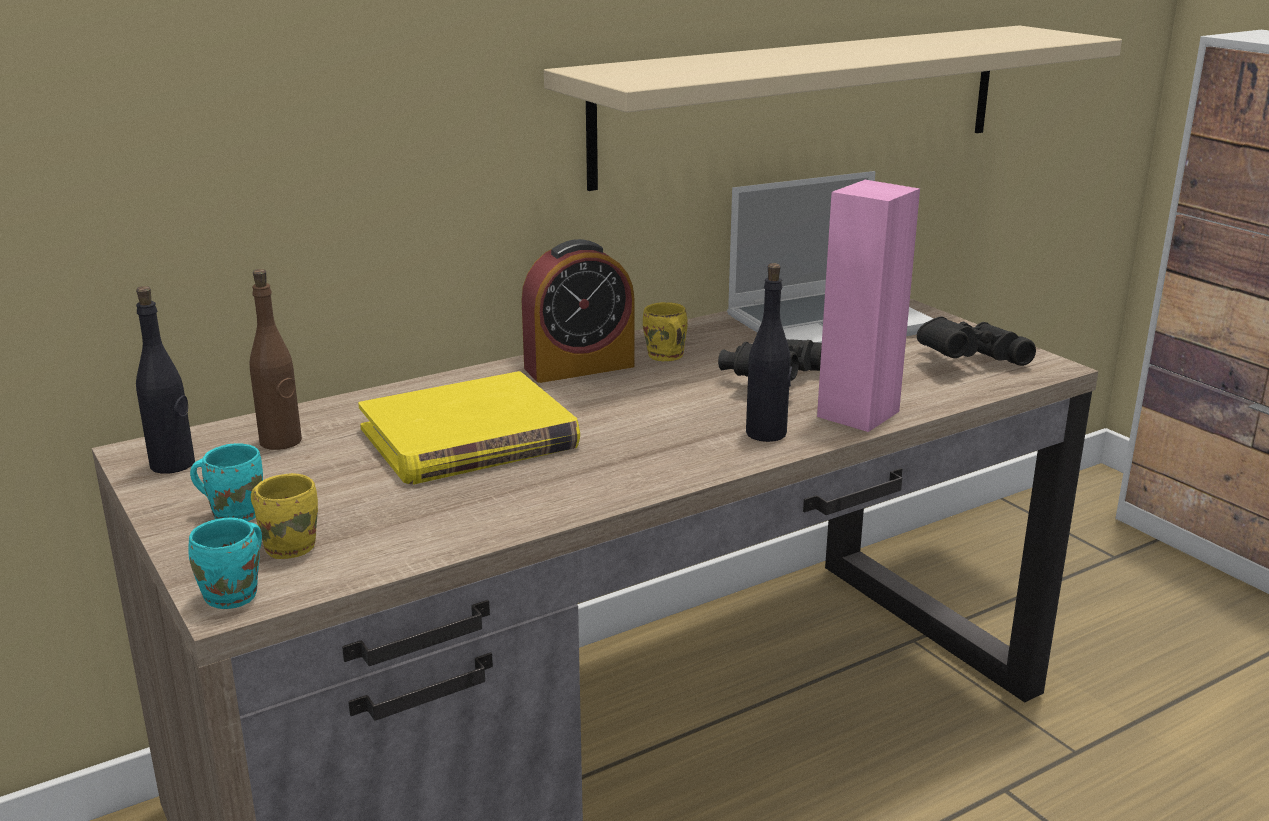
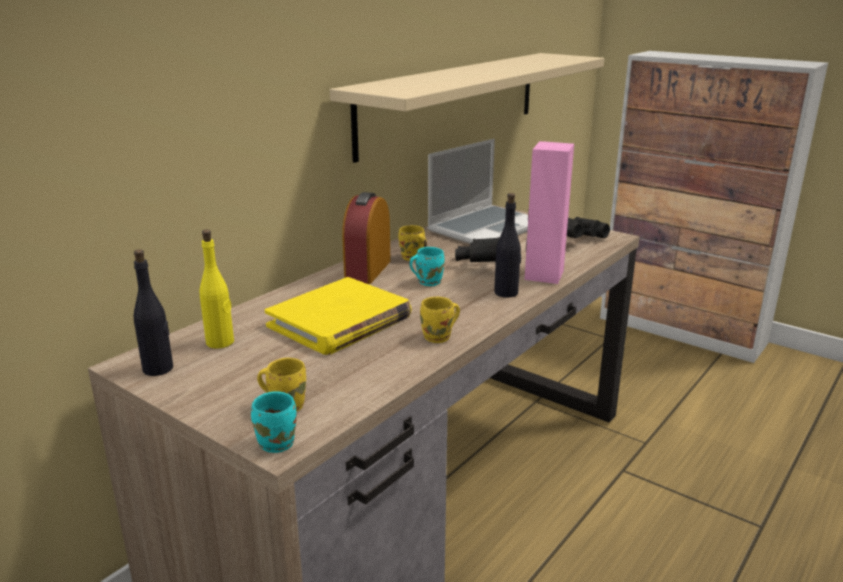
camera: 20 degrees left, 0 degrees up
(236, 513) = (231, 392): turquoise mug -> turquoise mug (427, 281)
(281, 441) = (220, 342): brown bottle -> yellow bottle
(579, 367) = (368, 270): alarm clock -> alarm clock turned 150 degrees clockwise
(594, 487) = (439, 338): none -> yellow mug

